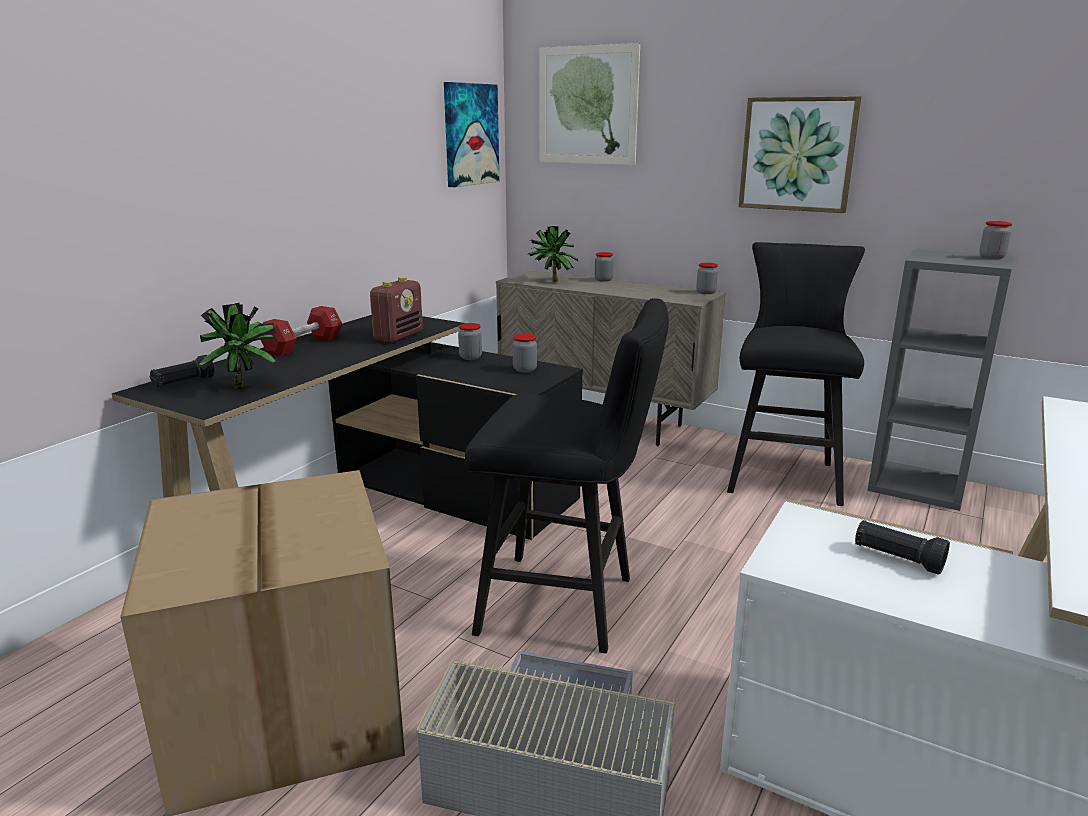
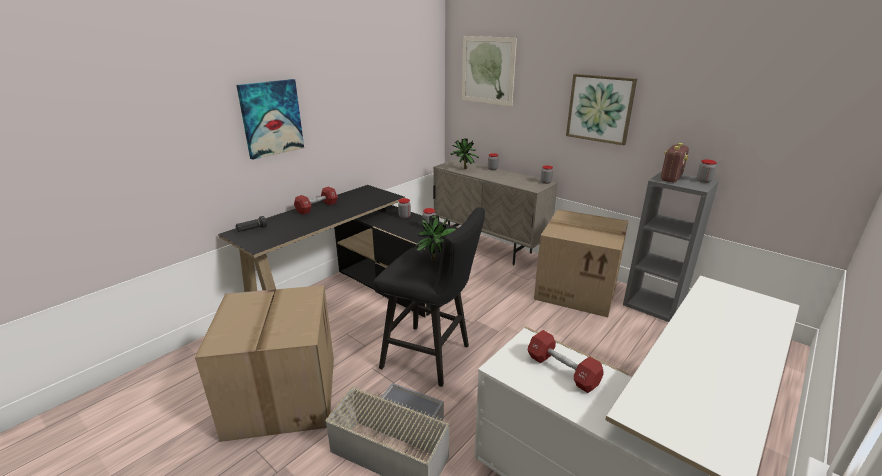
camera: 10 degrees right, 5 degrees up
(244, 387) = (279, 234): potted plant -> potted plant (436, 259)
(399, 337) = (366, 205): radio -> radio (671, 178)
(470, 134) = (422, 85): picture -> picture (271, 118)
(783, 474) = (578, 290): black stool -> cardboard box
(897, 559) = (562, 370): black flashlight -> red dumbbell

